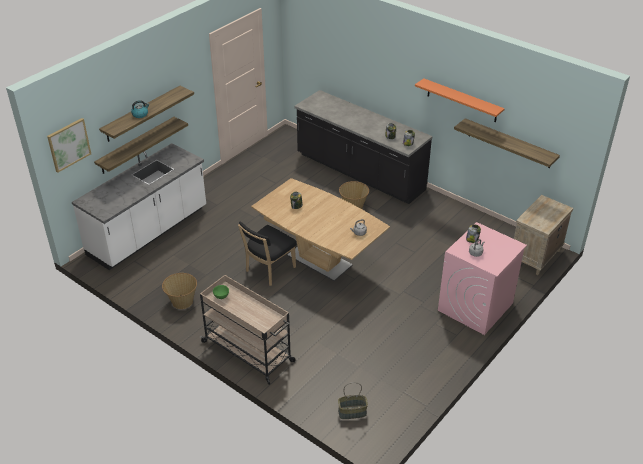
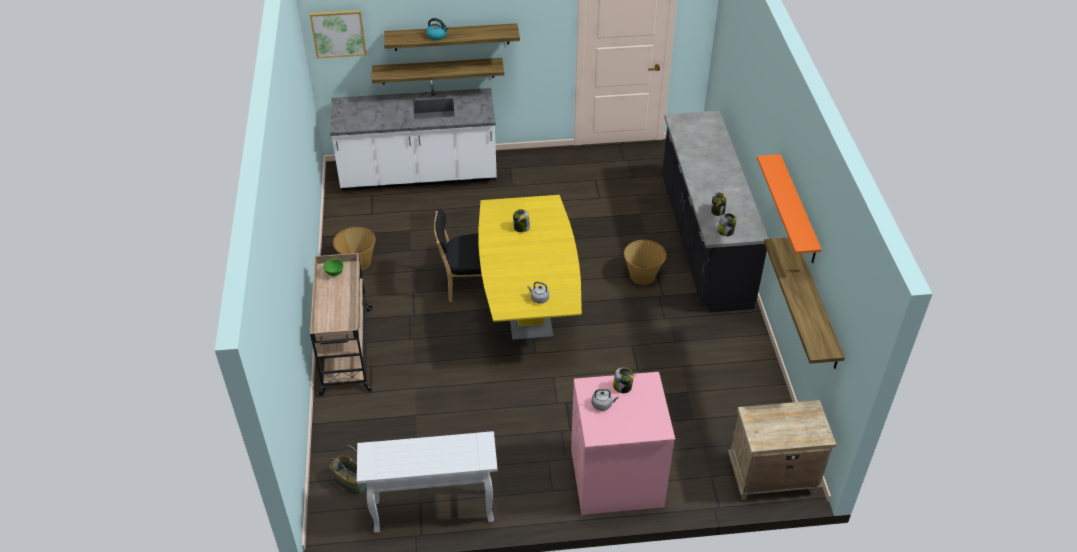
camera: 45 degrees right, 5 degrees up
(319, 260) = (528, 309): brown dining table -> yellow dining table
(416, 391) = (432, 511): none -> white console table

